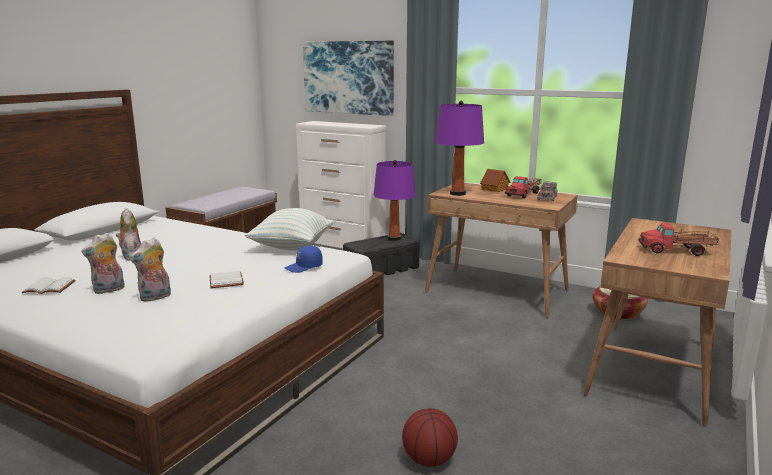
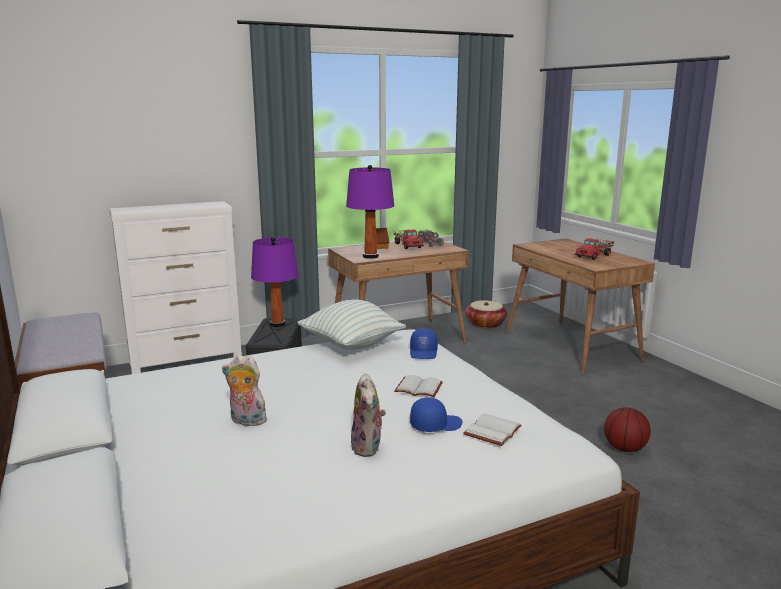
camera: 55 degrees left, 0 degrees up
(51, 287) = (304, 483): white book -> white book (491, 430)
(155, 297) = (435, 425): plush toy -> blue cap
(348, 77) = (162, 148): picture -> none

